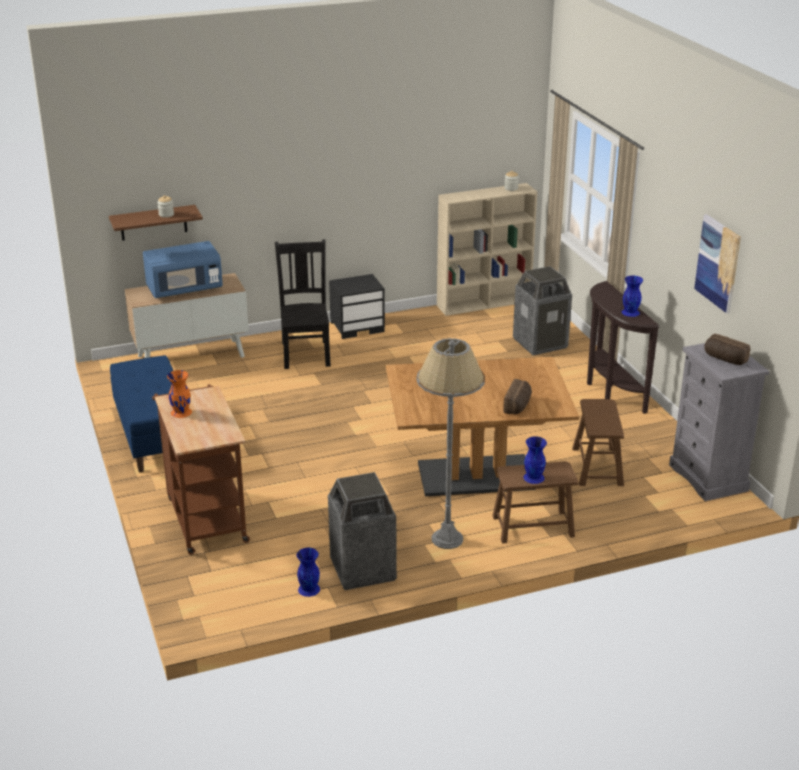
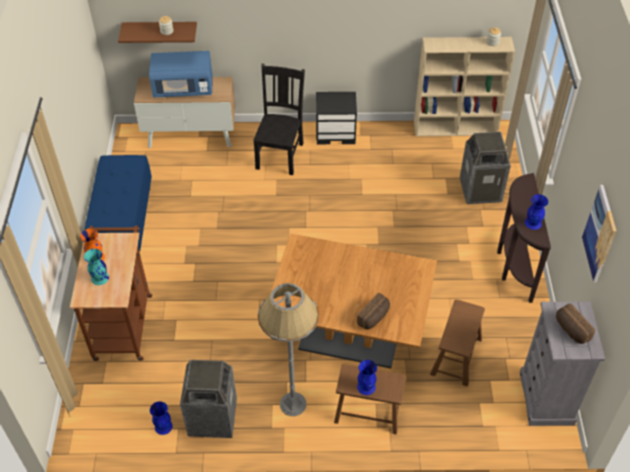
camera: 20 degrees right, 20 degrees up
(197, 426) = (100, 278): none -> turquoise vase

